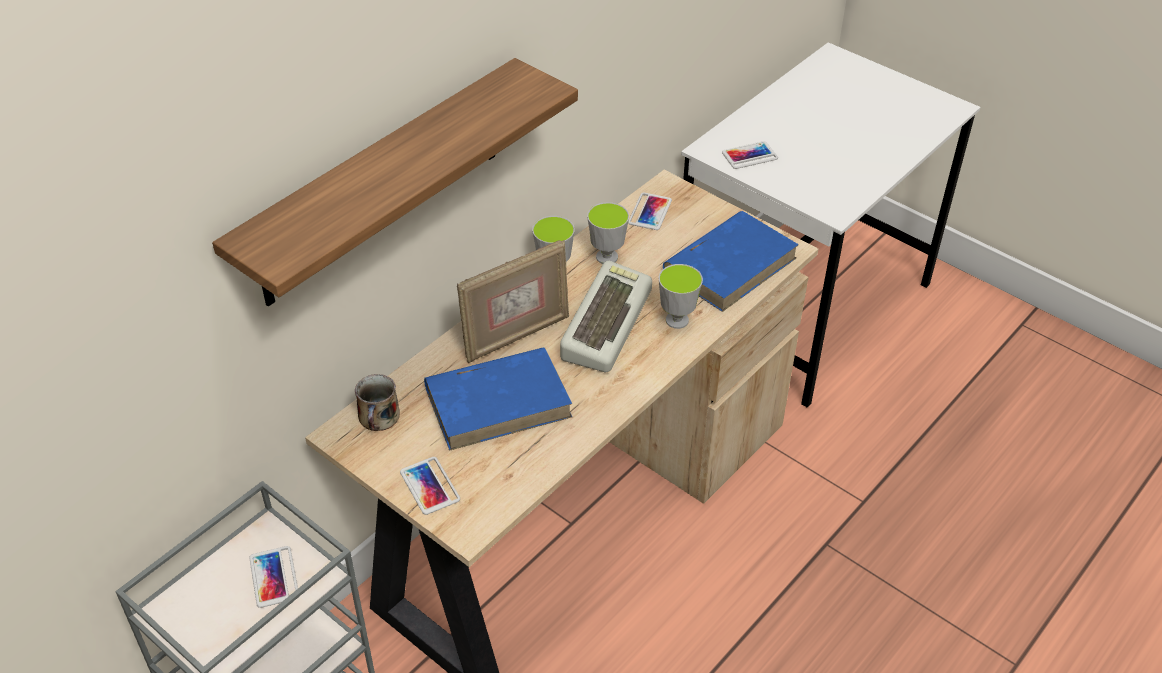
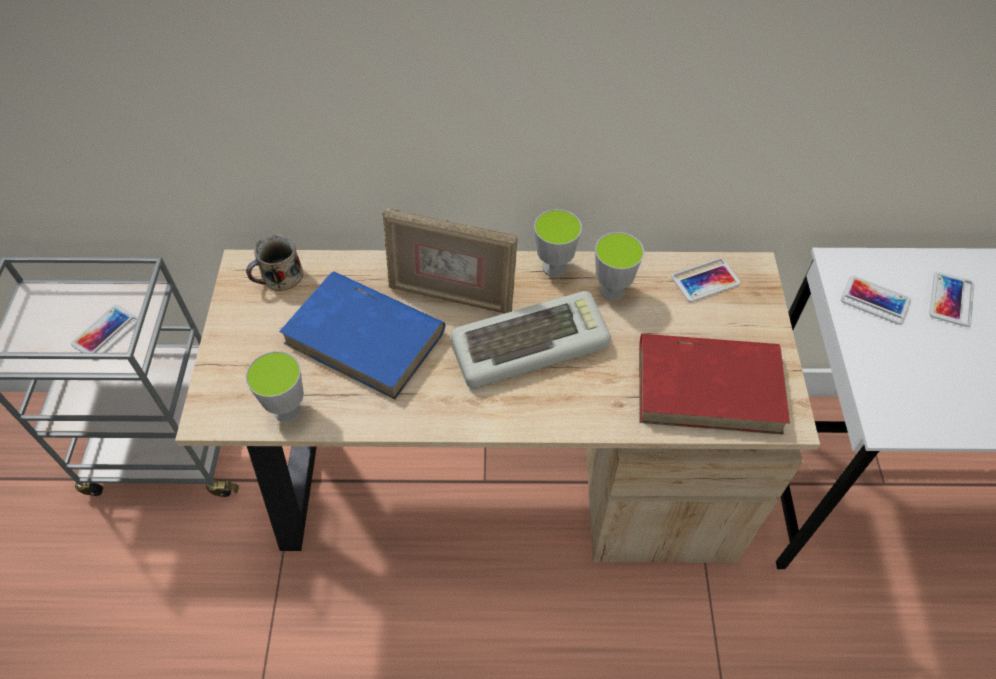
camera: 50 degrees right, 10 degrees up
(381, 184) = (330, 62): shelf -> none
(430, 486) = (235, 358): phone -> phone (951, 299)
(677, 320) = (590, 395): cup -> cup (287, 410)
(730, 264) = (710, 386): blue book -> red book

